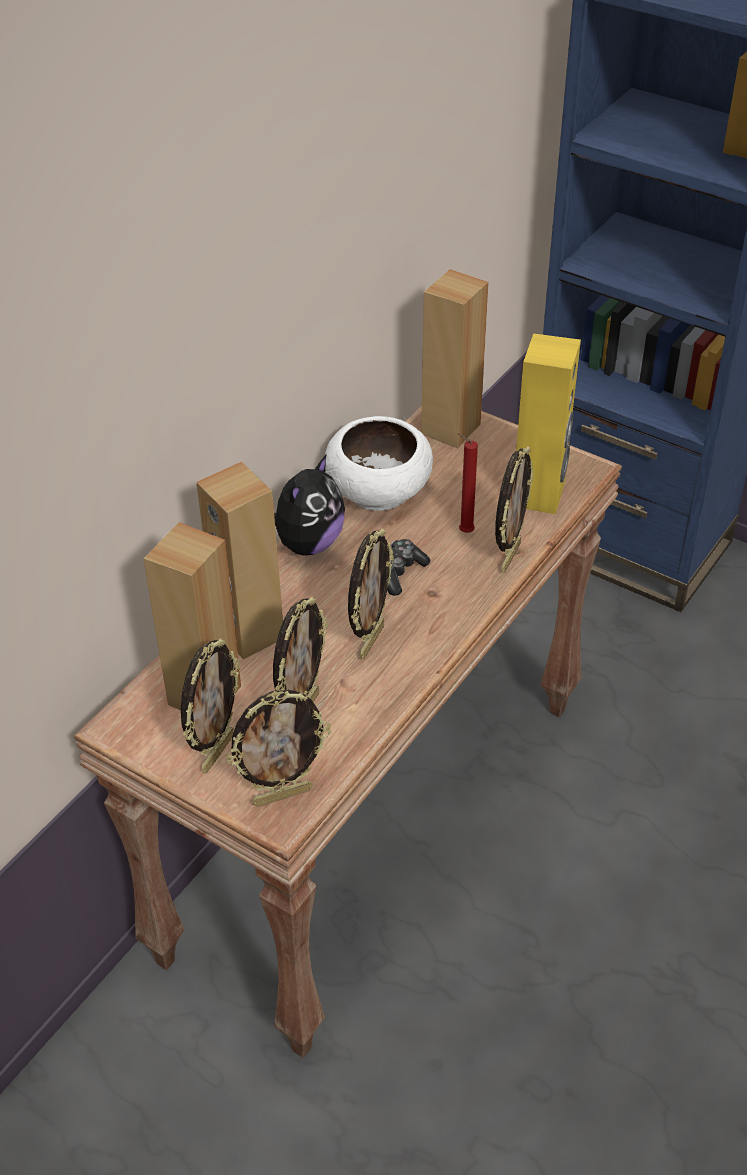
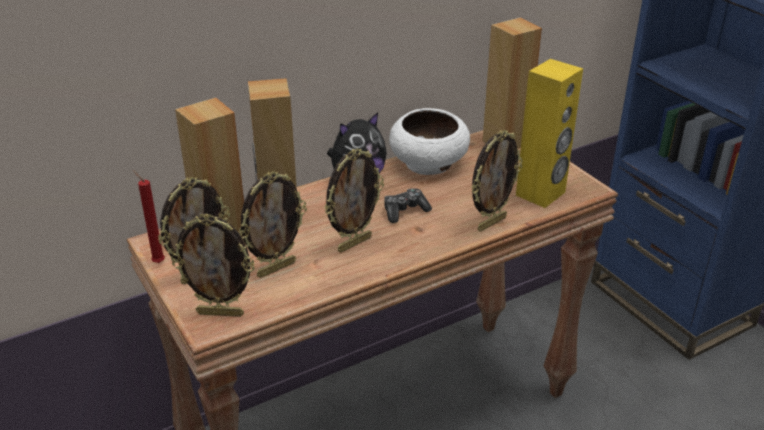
camera: 25 degrees right, 10 degrees down
(463, 532) = (469, 200): red candle -> red candle (157, 262)

